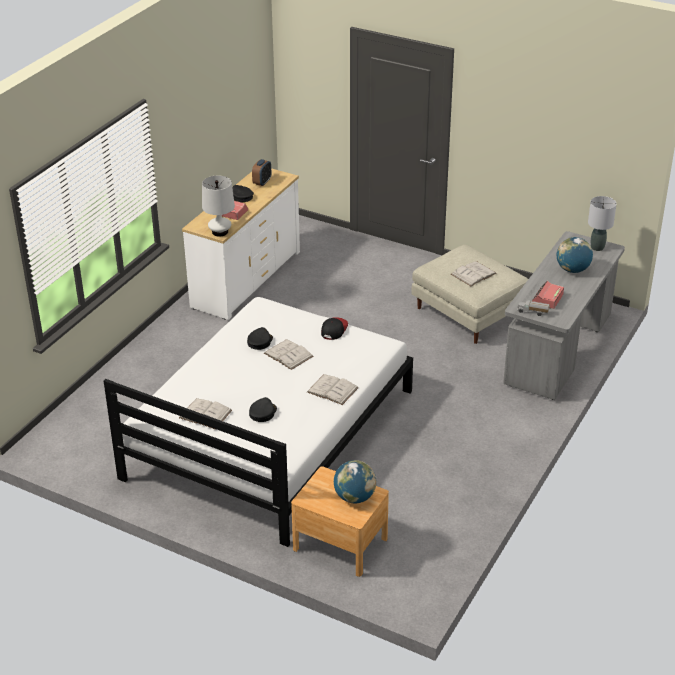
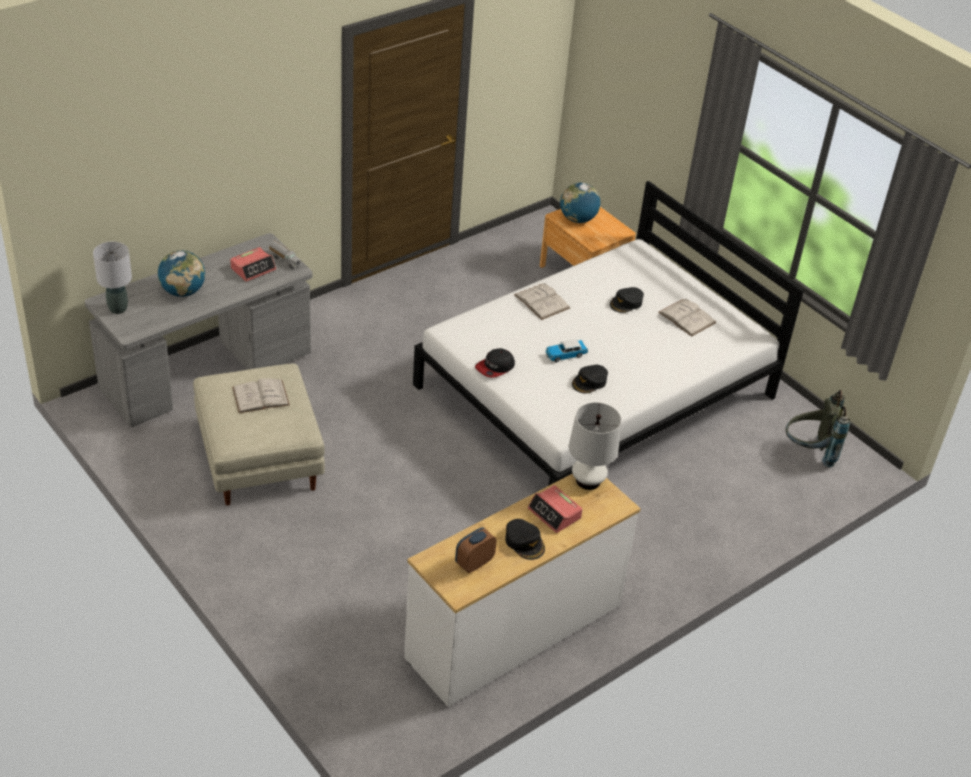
camera: 160 degrees left, 5 degrees up
(80, 442) = (809, 453): none -> grey backpack
(288, 354) = (565, 355): white book -> toy car

